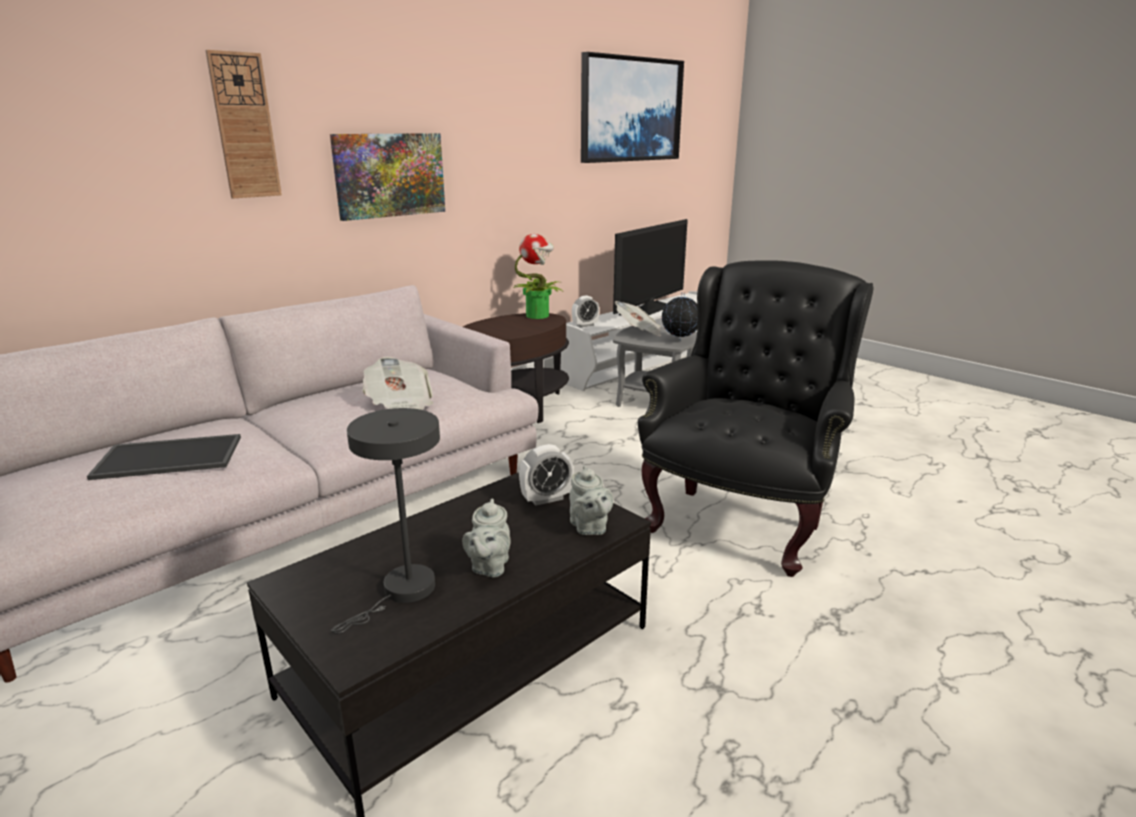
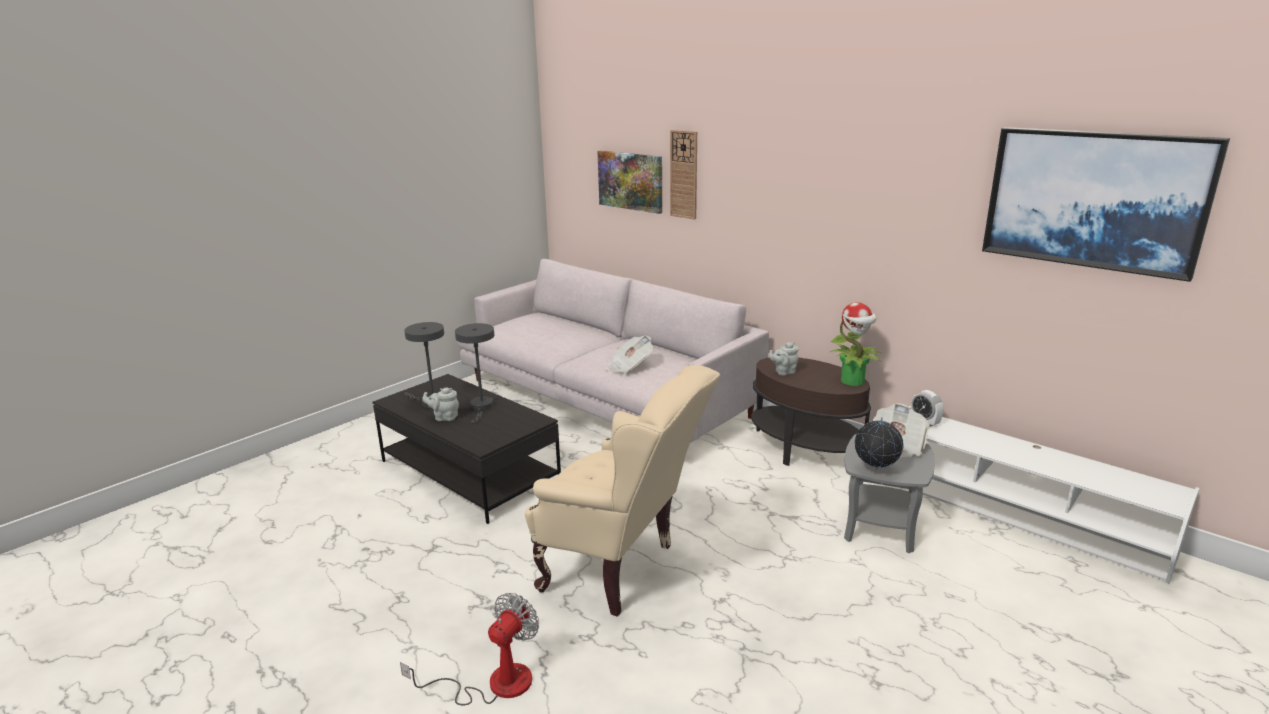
camera: 85 degrees right, 0 degrees up
(171, 456) = (549, 332): tray -> none
(389, 175) = (767, 220): picture -> picture (630, 181)
(459, 529) = (481, 407): none -> grey table lamp
(546, 499) = (511, 425): alarm clock -> none
(589, 528) = (475, 439): grey teapot -> grey teapot (783, 372)
(648, 309) = (1042, 457): television -> none
(741, 519) = (623, 572): black armchair -> beige armchair
(961, 605) = (494, 683): none -> fan

